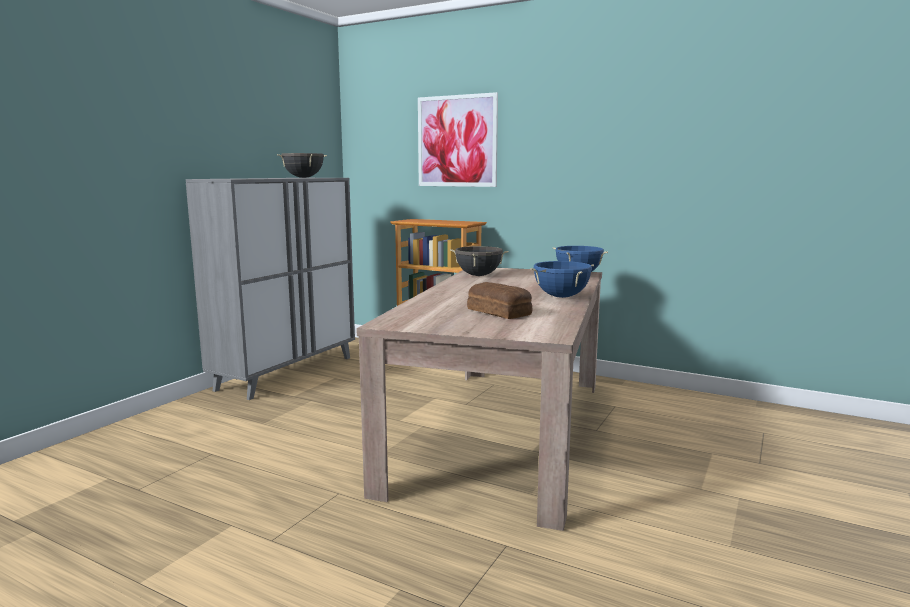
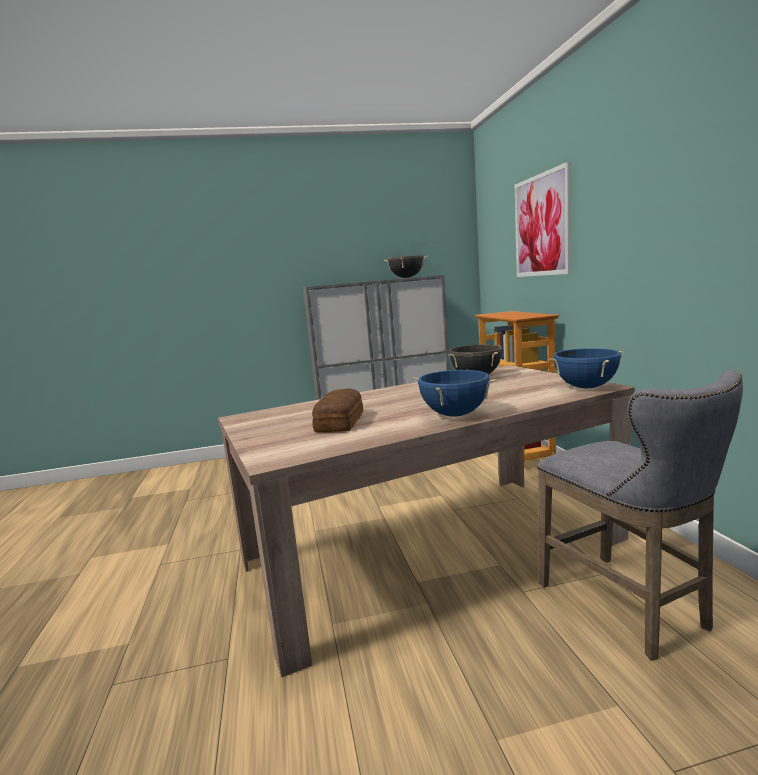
camera: 50 degrees right, 0 degrees up
(651, 417) = (629, 608): none -> grey stool

